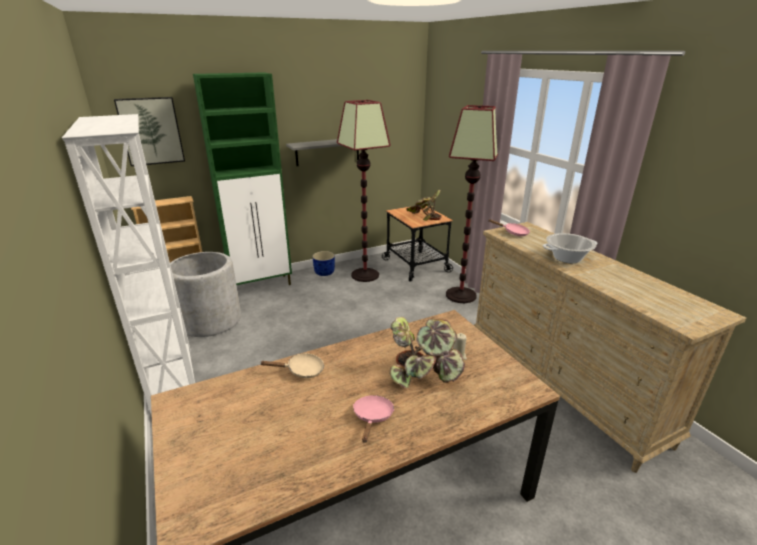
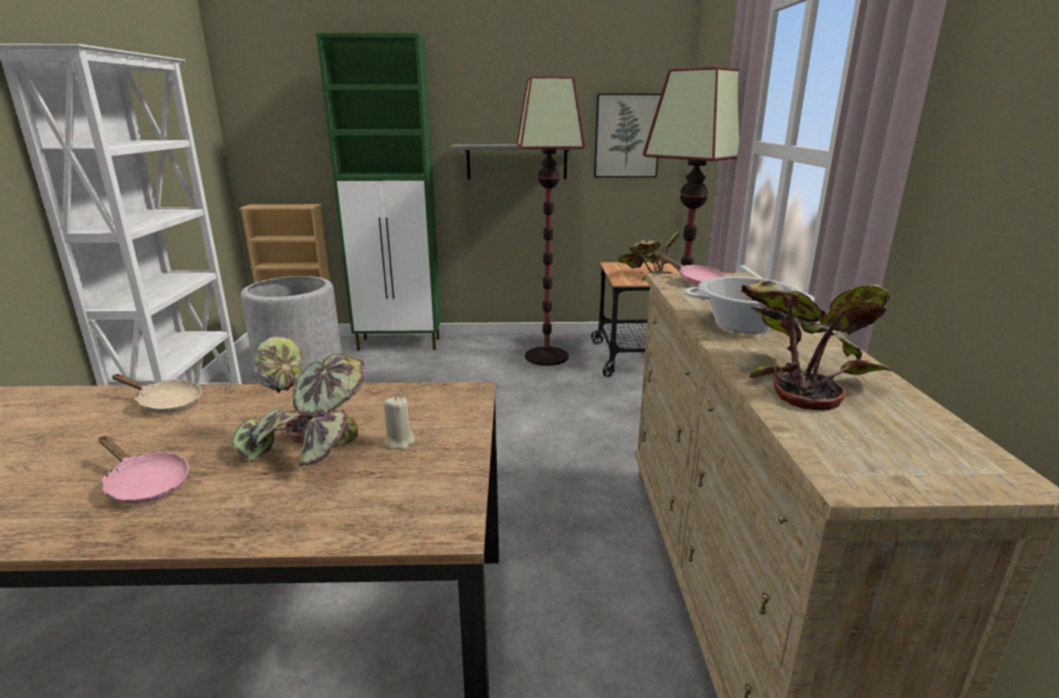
camera: 25 degrees right, 5 degrees down
(151, 131) = (278, 113): picture -> picture (627, 136)
(325, 272) = (494, 344): blue planter -> none
(372, 417) = (145, 485): pink frying pan -> pink frying pan turned 90 degrees clockwise
(621, 285) = (798, 379): none -> potted plant

